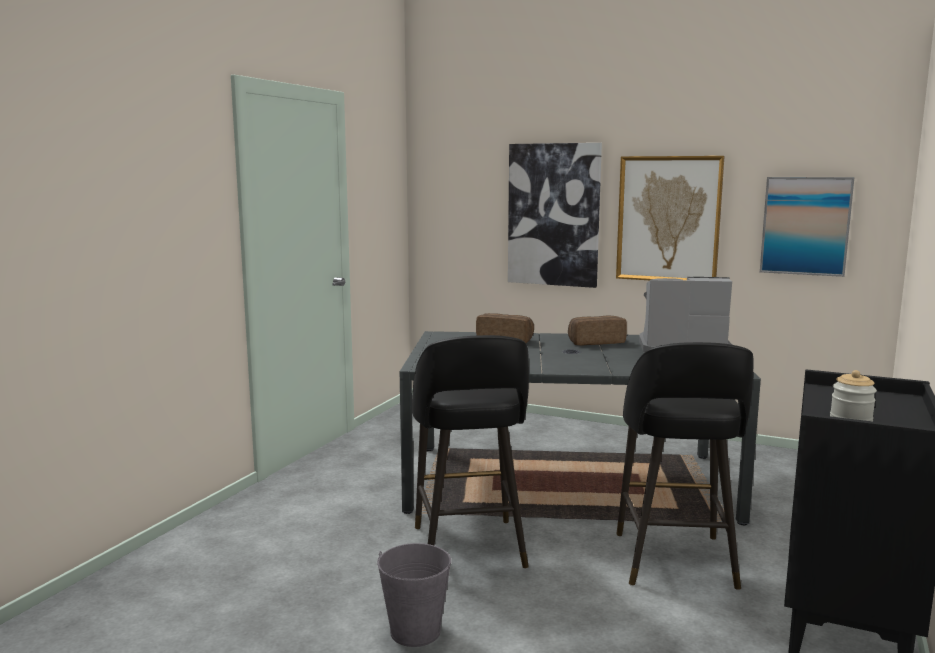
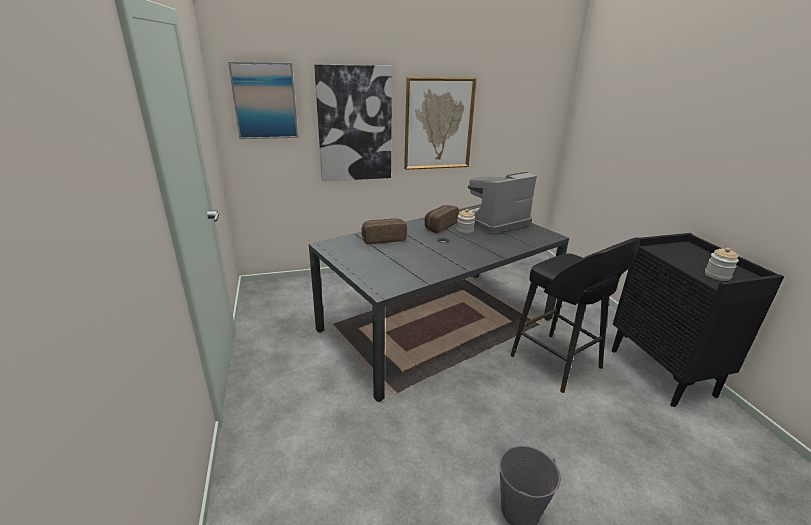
camera: 40 degrees left, 15 degrees up
(469, 549) = (457, 412): black stool -> none
(619, 350) = (465, 231): none -> jar
(805, 226) = (518, 124): picture -> picture (265, 101)

